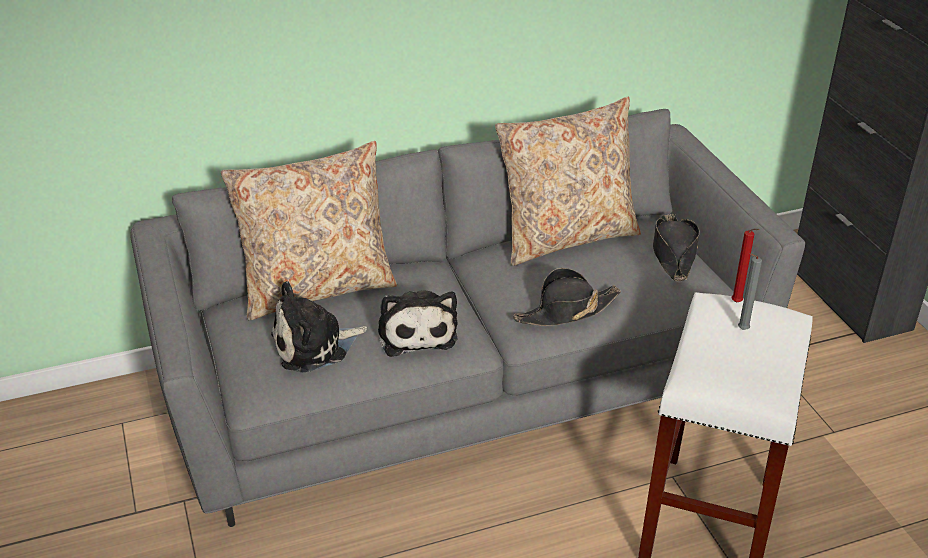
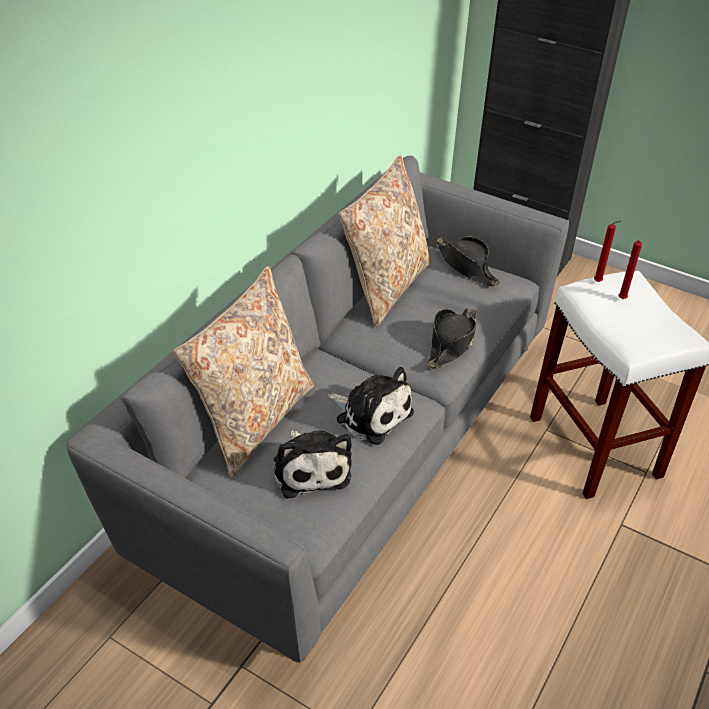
camera: 40 degrees left, 5 degrees up
(314, 345) = (310, 468): plush toy -> plush toy turned 45 degrees counterclockwise
(741, 330) = (621, 300): grey candle -> red candle

